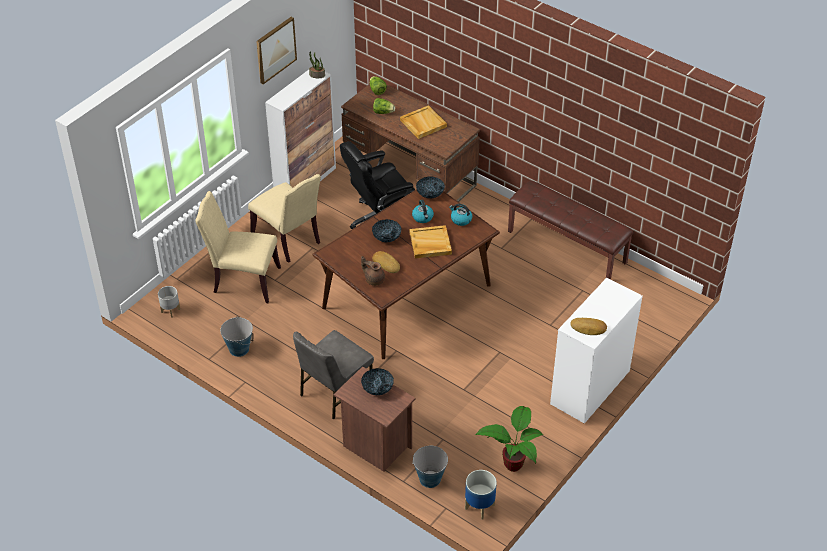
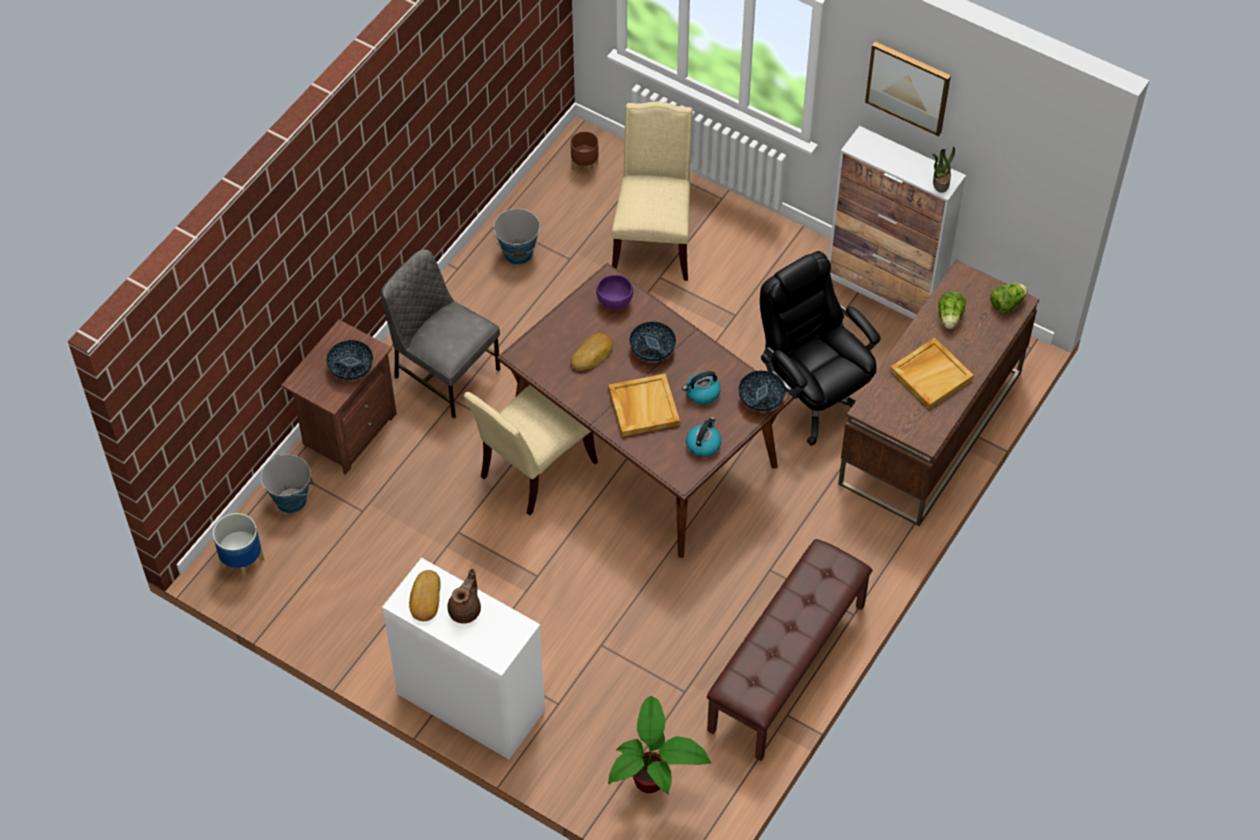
camera: 85 degrees right, 10 degrees up
(170, 310) = (585, 166): grey planter -> brown planter
(289, 240) = (748, 283): beige chair -> beige chair (533, 471)
(346, 251) = (615, 302): none -> purple bowl
(374, 279) = (558, 341): brown teapot -> brown teapot (466, 609)
(513, 463) = (320, 601): potted plant -> potted plant (654, 782)

